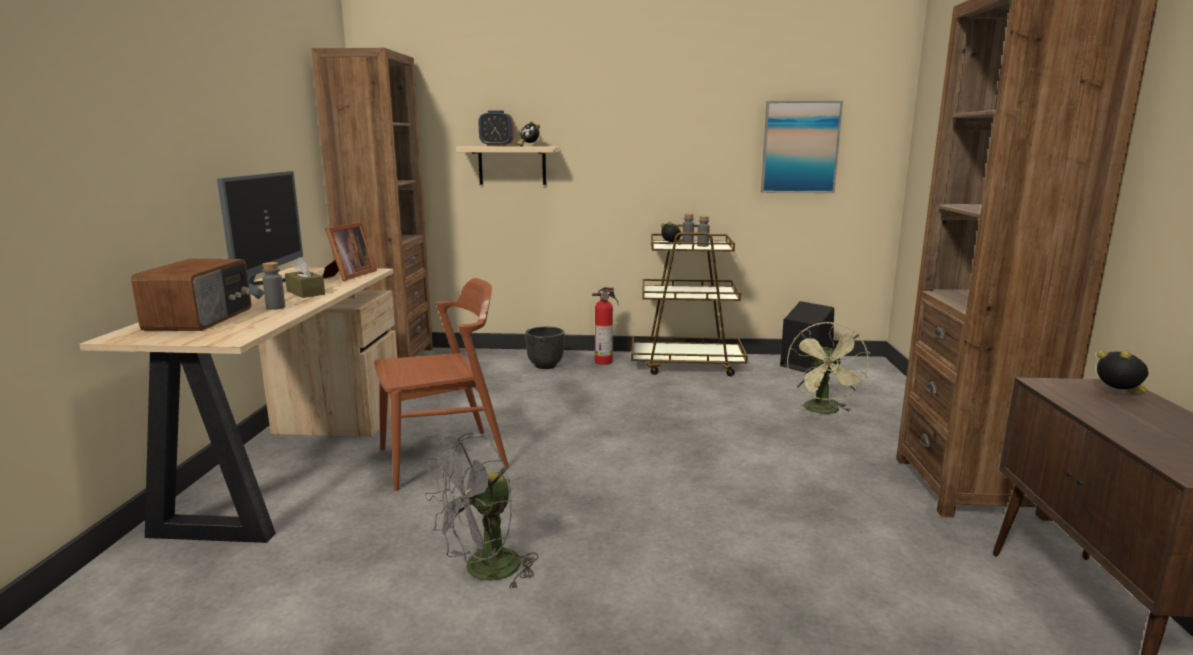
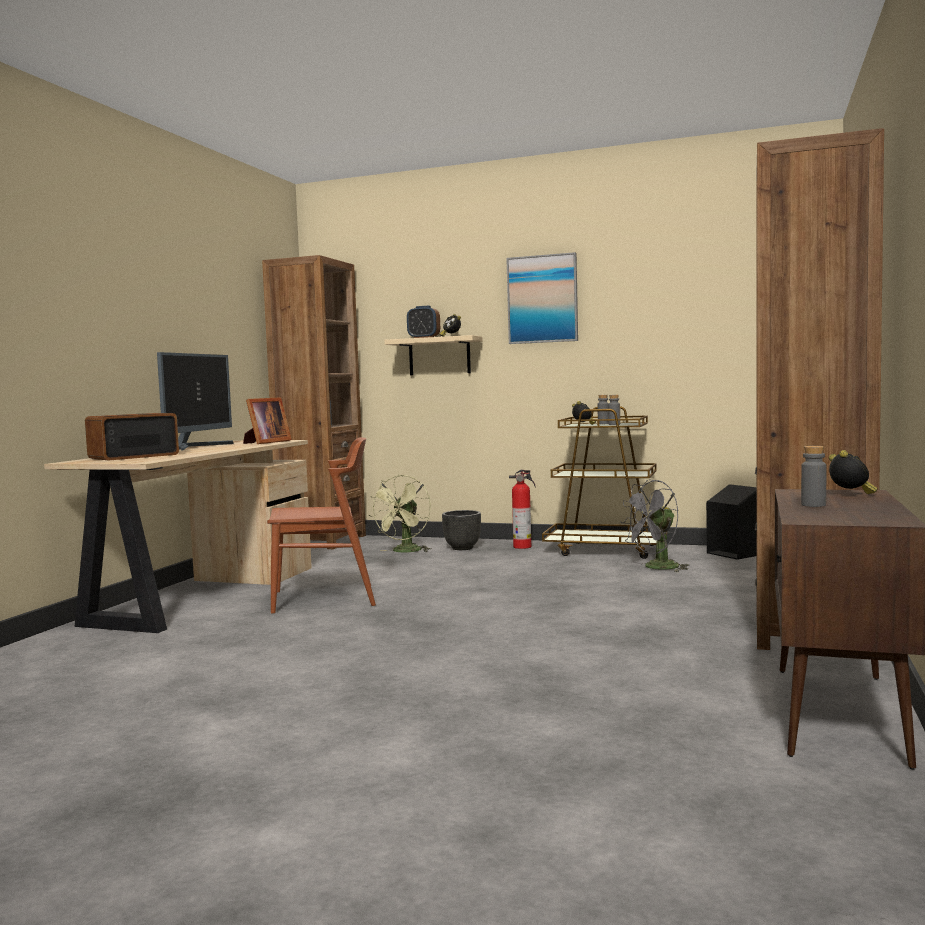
camera: 15 degrees right, 10 degrees down
(202, 318) = (132, 456): radio -> radio turned 150 degrees counterclockwise
(275, 307) = (190, 453): grey bottle -> grey bottle (813, 505)
(305, 292) = (221, 448): brown tissue box -> none
(483, 572) = (309, 655): grey fan -> grey fan (656, 568)
(800, 147) = (720, 325): picture -> picture (542, 299)
(824, 411) = (717, 583): green fan -> green fan (405, 551)

